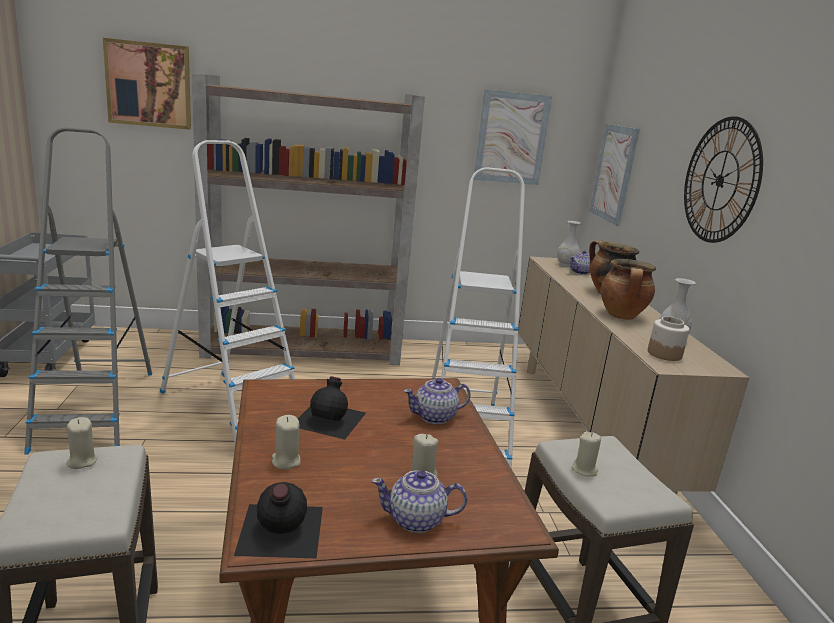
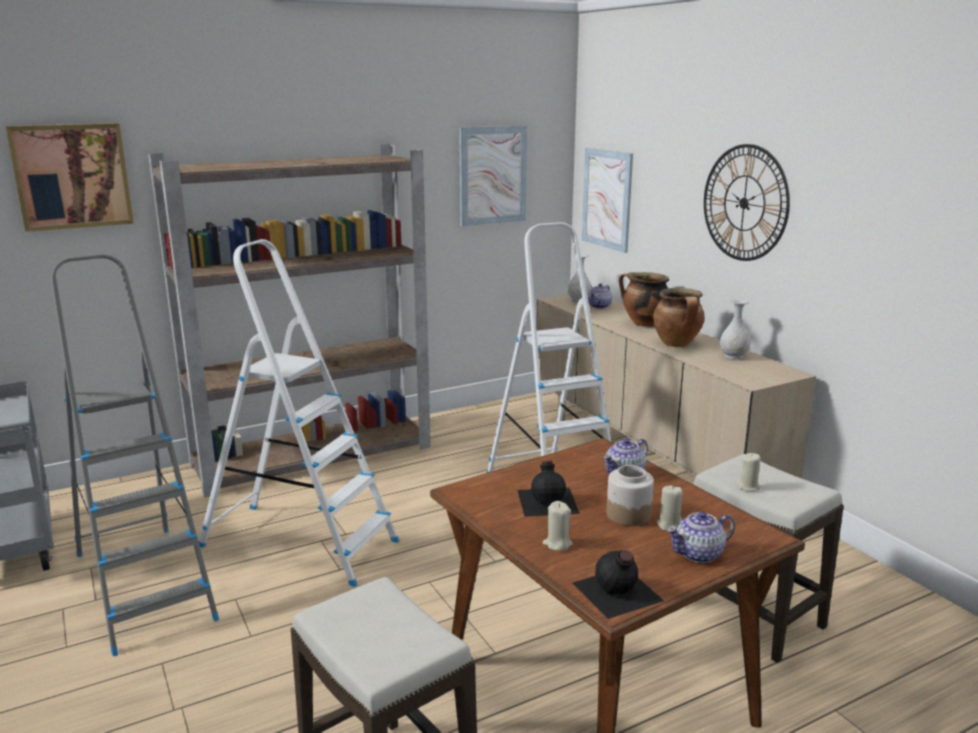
camera: 20 degrees left, 0 degrees up
(82, 461) = (354, 605): beige candle -> none
(664, 354) = (741, 371): jar -> jar (628, 514)

